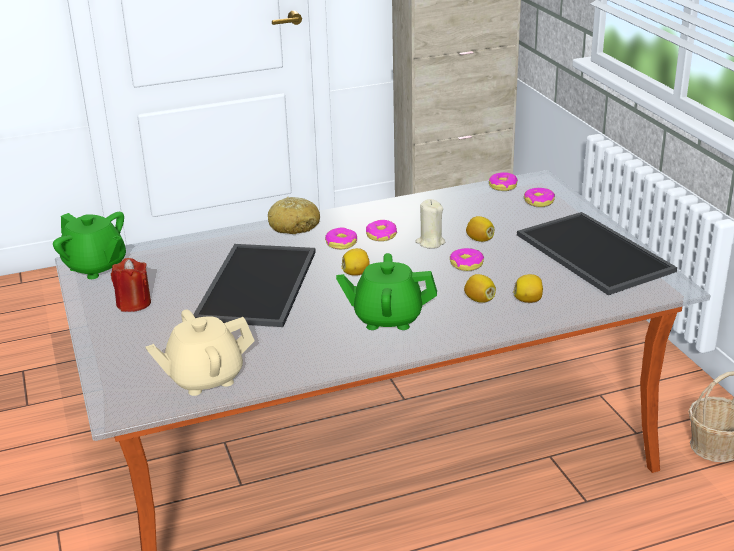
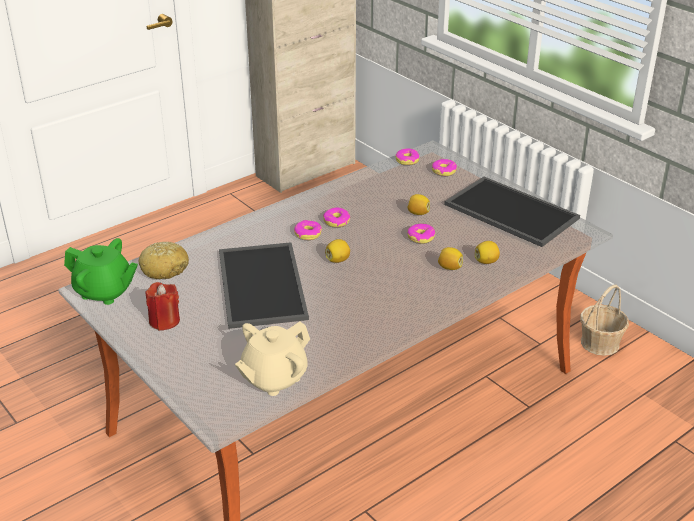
camera: 20 degrees left, 5 degrees up
(294, 226) = (257, 223): bread -> bread (164, 268)
(387, 318) = (388, 296): green teapot -> none
(430, 242) = (380, 222): beige candle -> none

